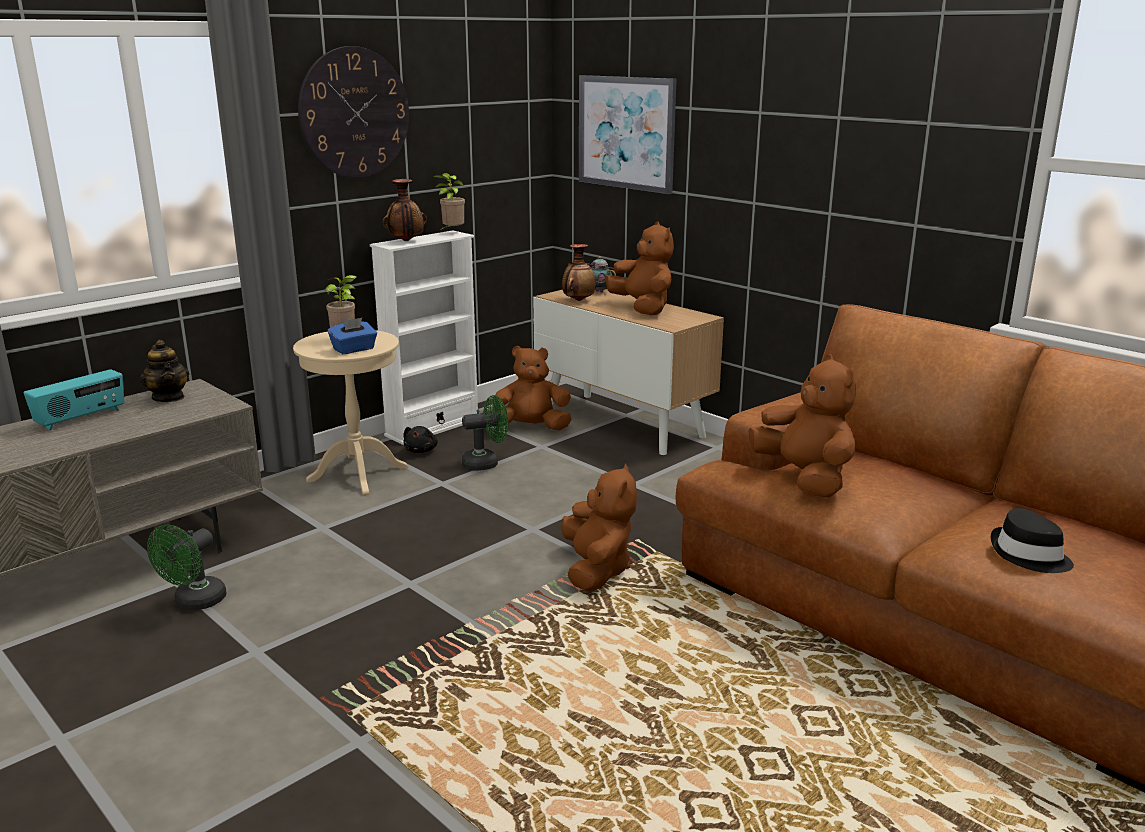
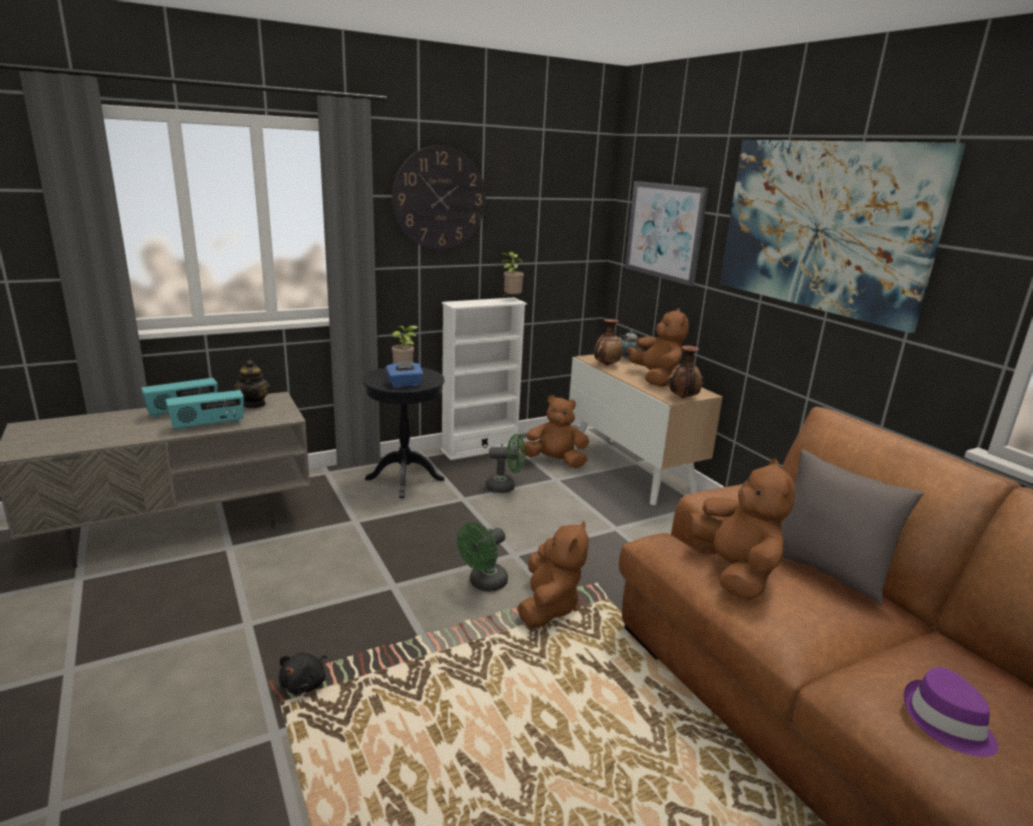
camera: 15 degrees right, 0 degrees up
(130, 428) = (208, 425): none -> radio
(194, 603) = (230, 569): green fan -> green fan (484, 584)
(358, 474) = (405, 479): beige side table -> black side table
(406, 241) = (470, 302): vase -> vase (683, 398)
(421, 450) = (461, 467): black plush toy -> black plush toy (305, 683)
(815, 113) = (822, 226): none -> picture
(887, 464) = (826, 571): none -> grey pillow
(1029, 555) = (946, 722): black hat -> purple hat

